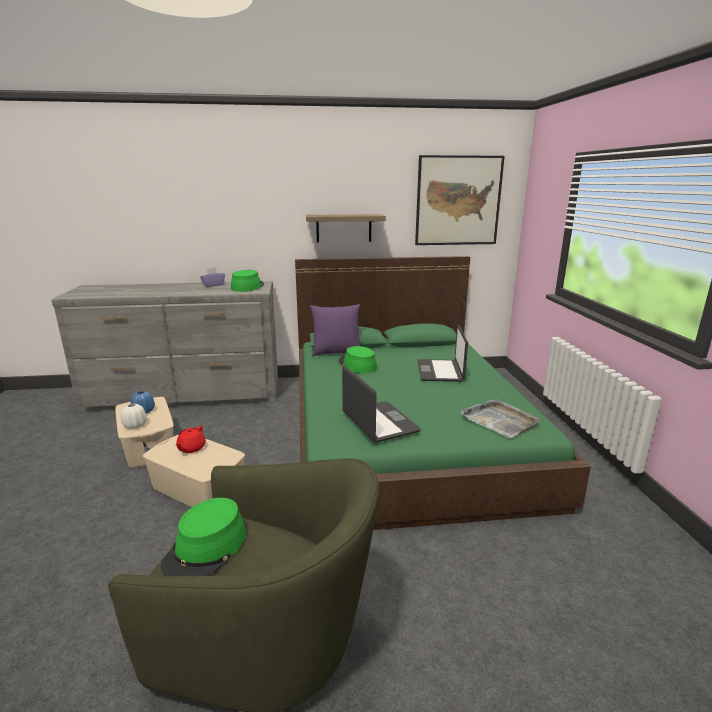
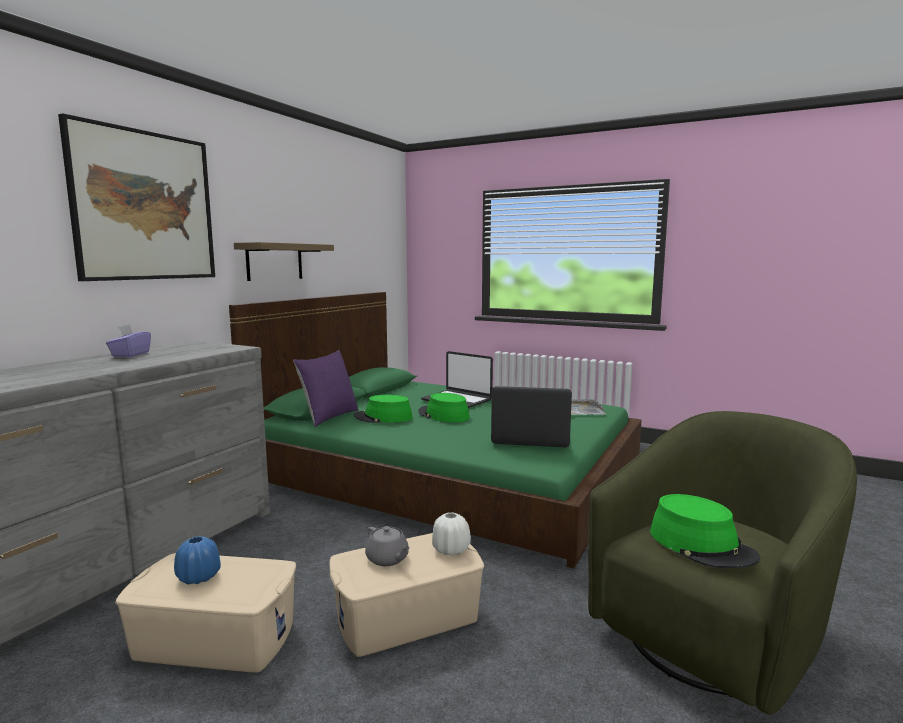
camera: 55 degrees left, 10 degrees down
(135, 425) = (238, 592): white vase -> white vase (451, 550)
(191, 448) = (387, 559): red teapot -> grey teapot
(247, 287) = (197, 348): green hat -> green hat (443, 415)
(458, 201) = (366, 234): picture -> picture (144, 206)

